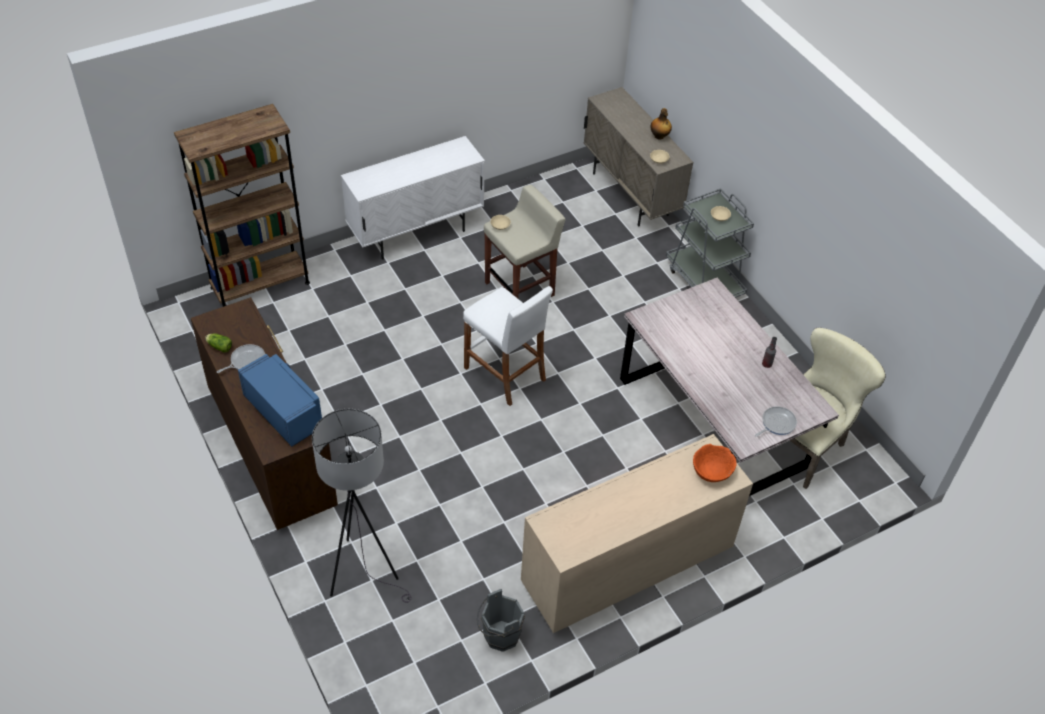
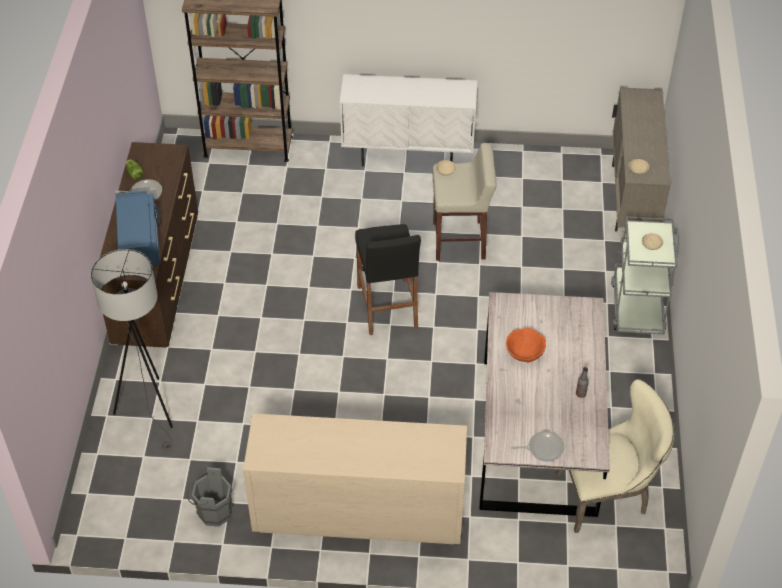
camera: 35 degrees right, 0 degrees up
(505, 374) = (387, 307): white stool -> black stool
(659, 136) = (657, 148): bottle -> none
(712, 471) = (437, 455): orange bowl -> orange bowl (524, 353)

